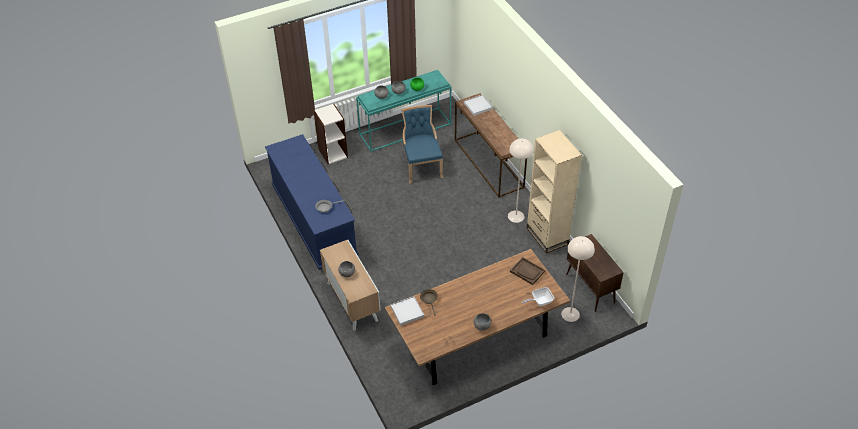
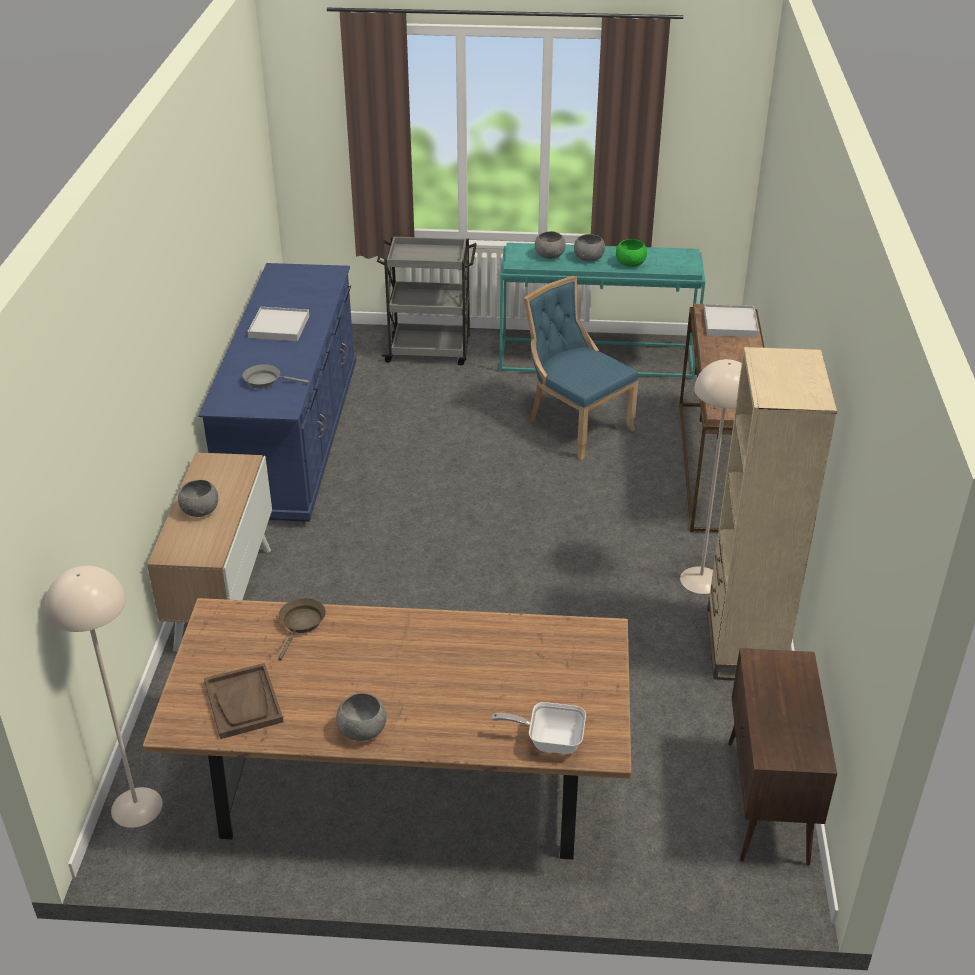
camera: 30 degrees right, 10 degrees down
(333, 153) = (430, 351): bookcase -> grey cart
(407, 312) = (231, 627): white tray -> white tray (279, 327)
(422, 166) = (575, 425): blue chair -> blue chair turned 60 degrees counterclockwise
(527, 271) = (576, 662): brown tray -> brown tray (243, 703)
(570, 314) = (670, 837): beige floor lamp -> beige floor lamp (136, 807)

